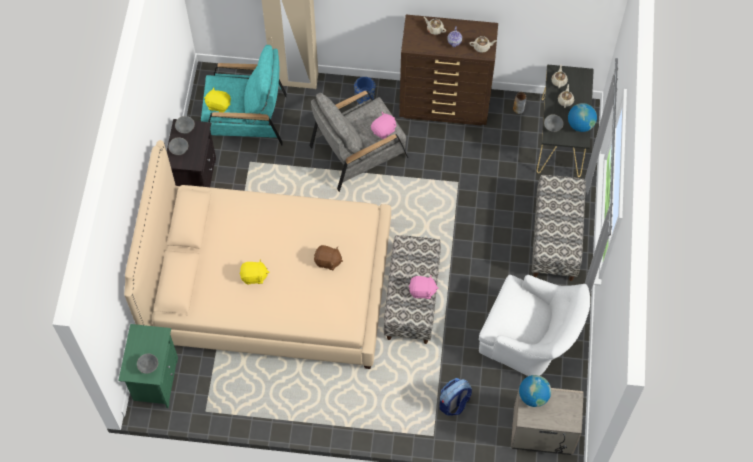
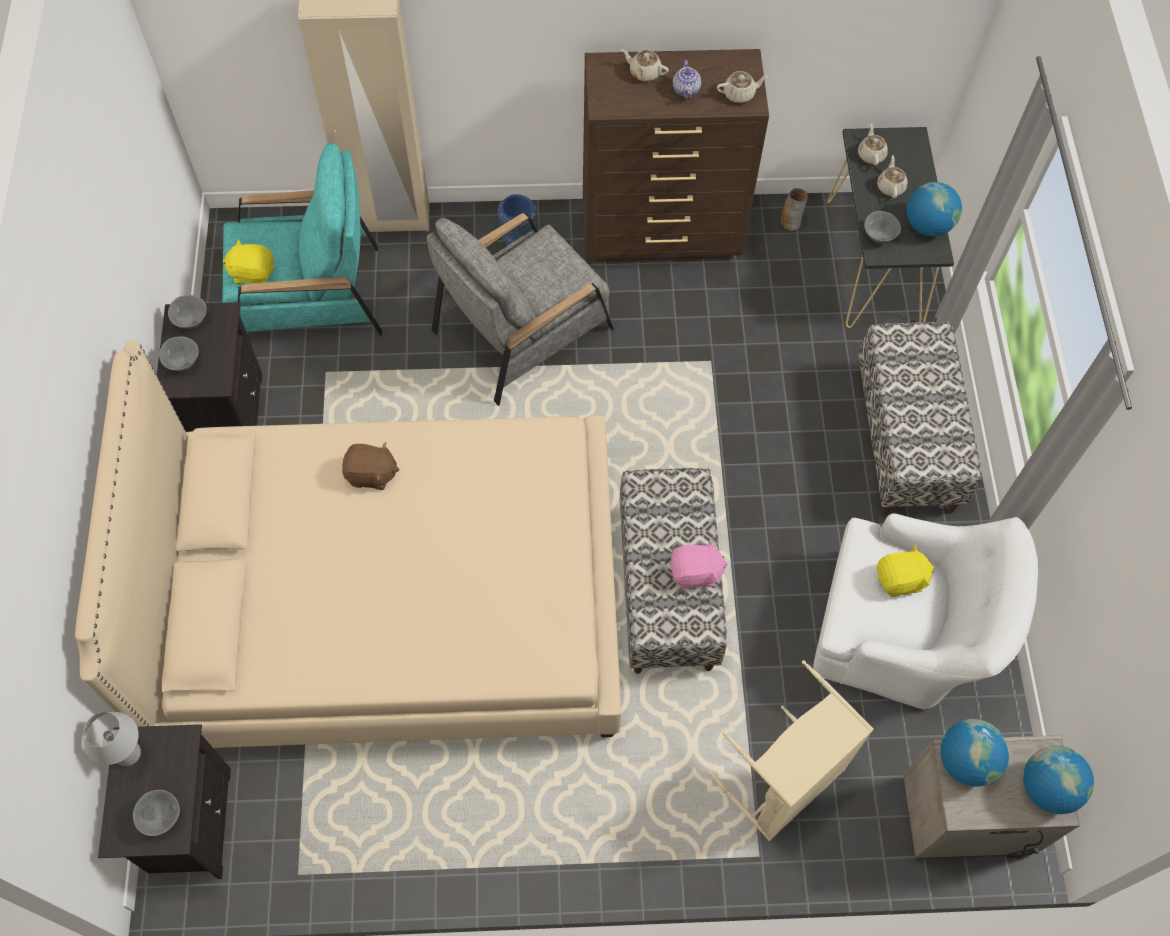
camera: 10 degrees left, 0 degrees up
(136, 336) = (128, 754): none -> white table lamp
(155, 380) = (188, 823): green nightstand -> black nightstand
(254, 276) = (361, 590): yellow plush toy -> yellow plush toy (900, 580)
(328, 261) = (504, 540): brown plush toy -> brown plush toy (371, 474)
(384, 130) = (567, 281): pink plush toy -> none
(454, 403) = (786, 783): backpack -> beige laundry basket
(570, 414) = (1047, 787): none -> globe

